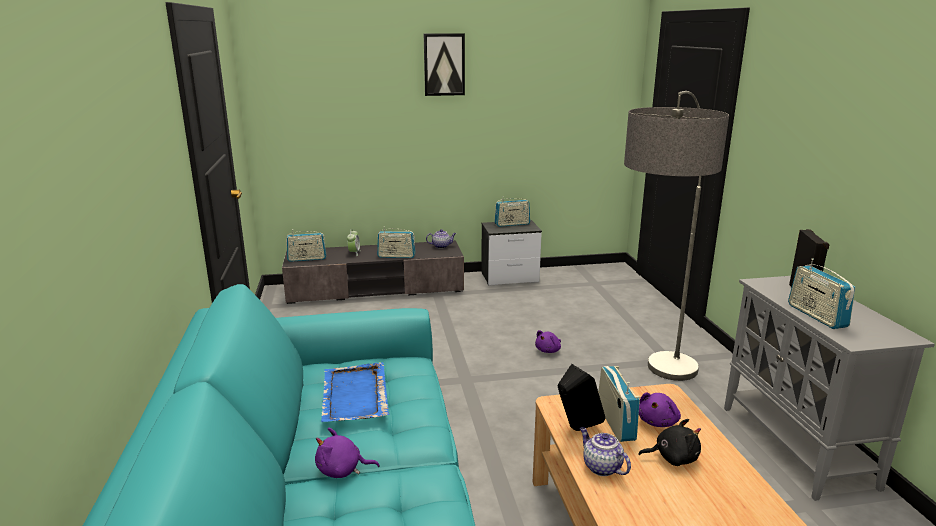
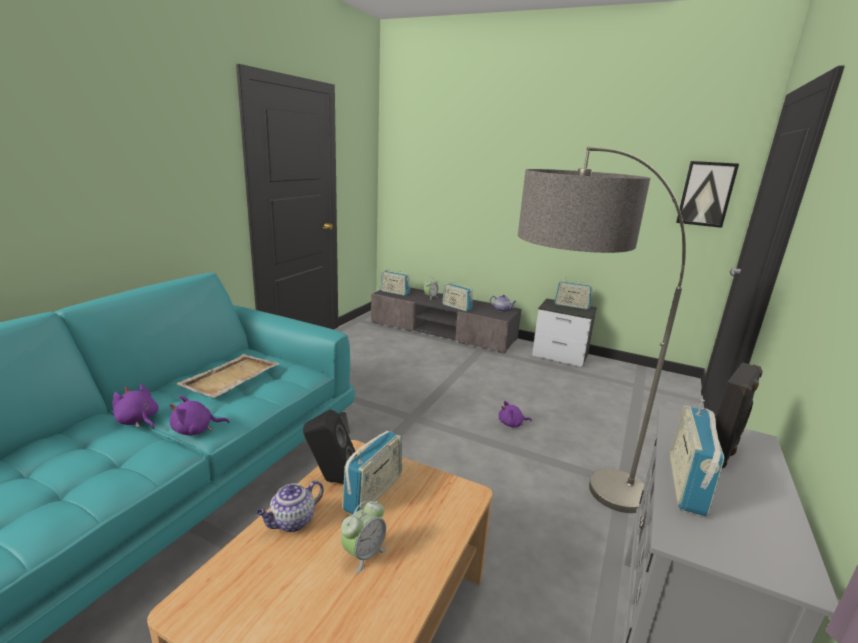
camera: 35 degrees right, 0 degrees up
(354, 395) = (229, 378): blue tray -> beige tray
(444, 64) = (534, 146): picture -> picture (706, 194)
(601, 467) = (292, 522): teapot -> teapot turned 135 degrees counterclockwise
(658, 421) = (412, 514): purple plush toy -> purple plush toy (196, 430)
(672, 457) = (364, 554): black plush toy -> alarm clock

